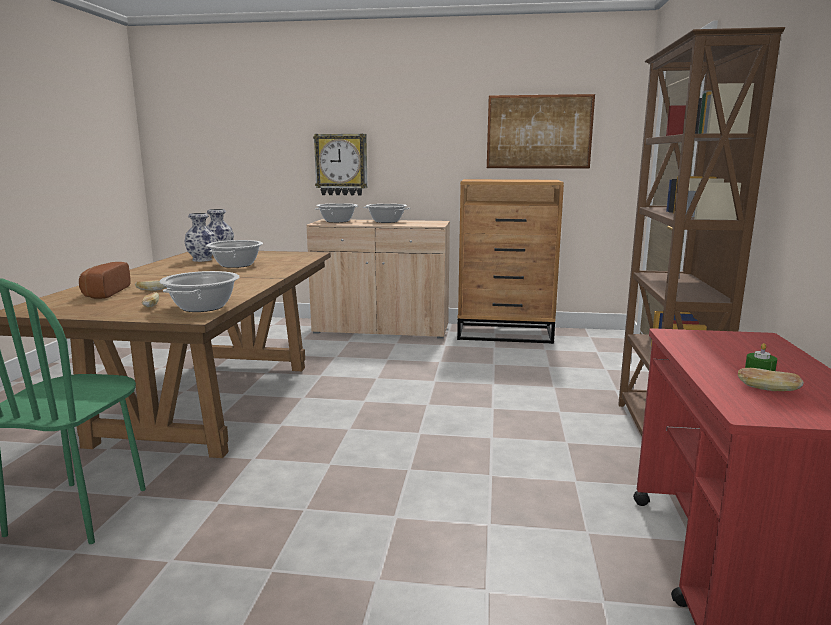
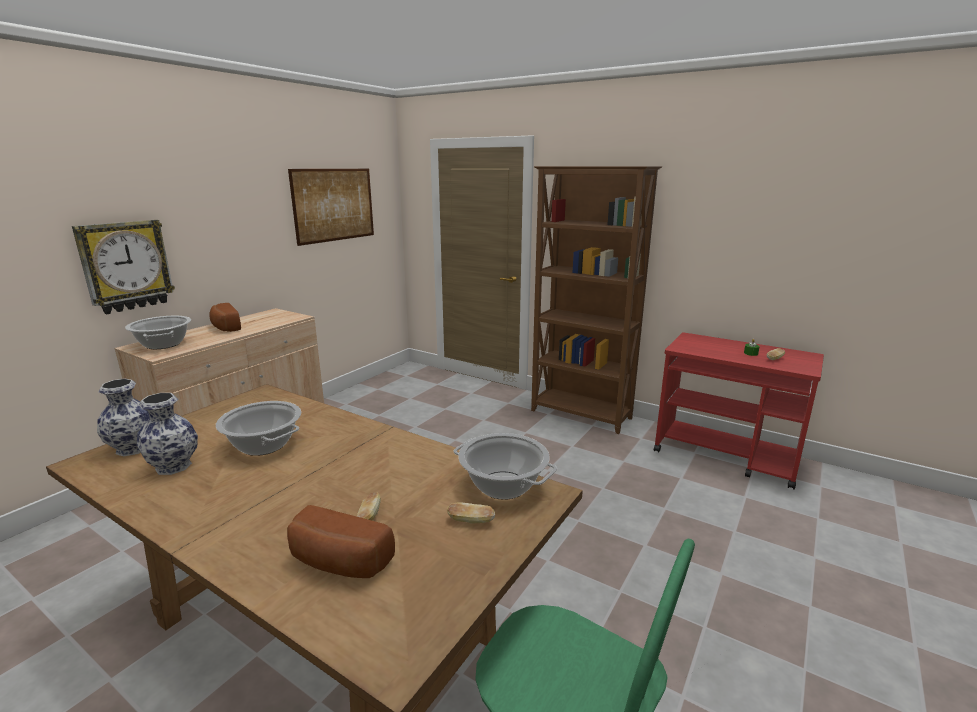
camera: 65 degrees left, 5 degrees up
(386, 221) = (224, 327): cooking pot -> bread
(505, 333) = (354, 400): brown dresser -> none

